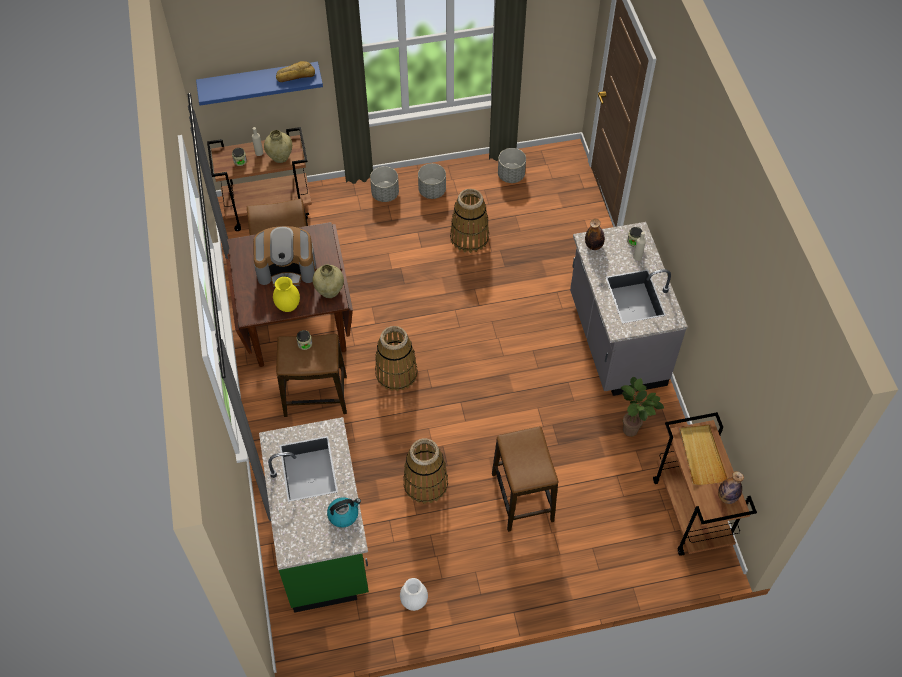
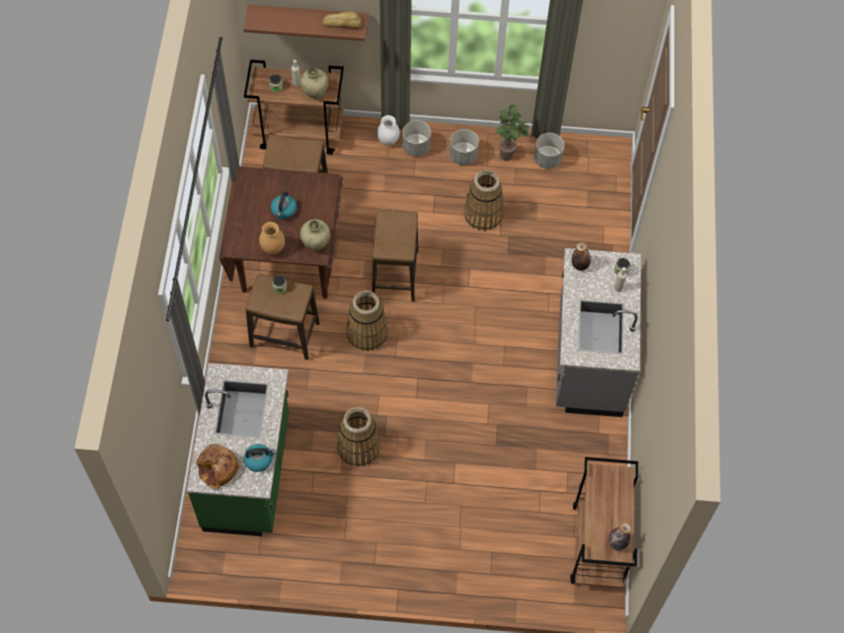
camera: 15 degrees right, 5 degrees up
(259, 81) = (308, 18): blue shelf -> brown shelf
(287, 268) = (284, 210): coffee machine -> kettle
(288, 306) = (273, 248): yellow vase -> brown vase
(303, 535) = (218, 468): none -> bread
(414, 601) = (312, 553): white vase -> white vase (388, 140)
(522, 497) = (444, 486): stool -> stool (395, 275)
(632, 431) = (571, 452): potted plant -> potted plant (507, 157)
(701, 455) = (608, 497): beige tray -> none

